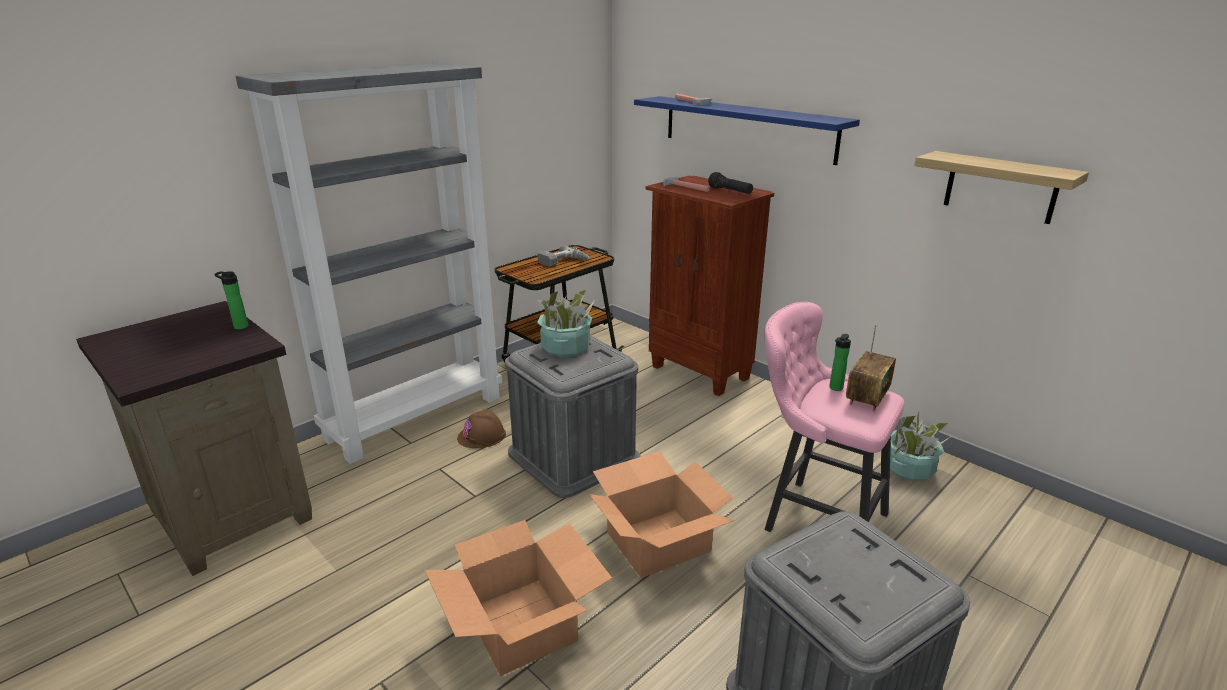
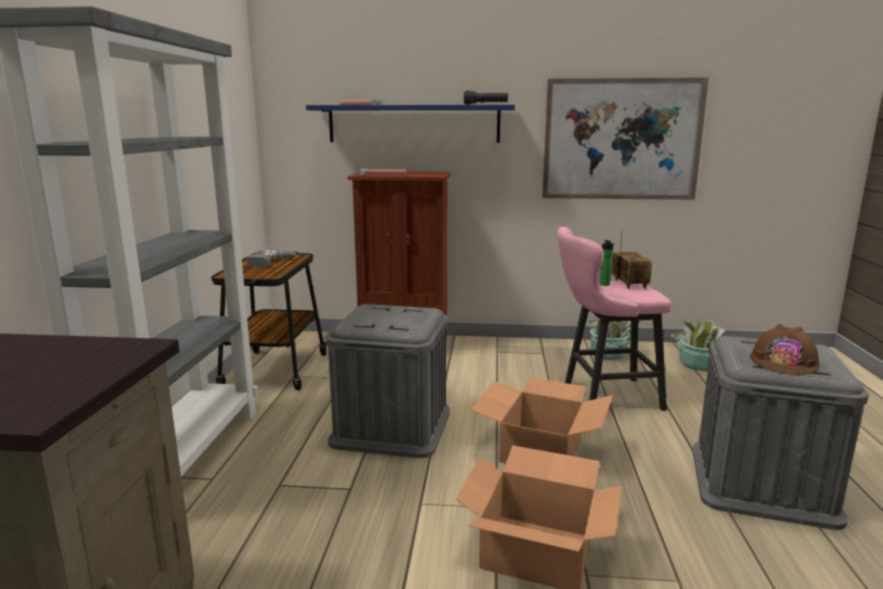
camera: 40 degrees left, 10 degrees down
(239, 326) = (65, 342): bottle -> none
(482, 436) = (283, 445): brown hard hat -> brown hard hat (784, 362)
(566, 347) = (375, 314): potted plant -> potted plant (698, 364)
(730, 192) = (421, 173): black flashlight -> black flashlight (485, 104)
(1000, 187) = (622, 140): shelf -> picture

